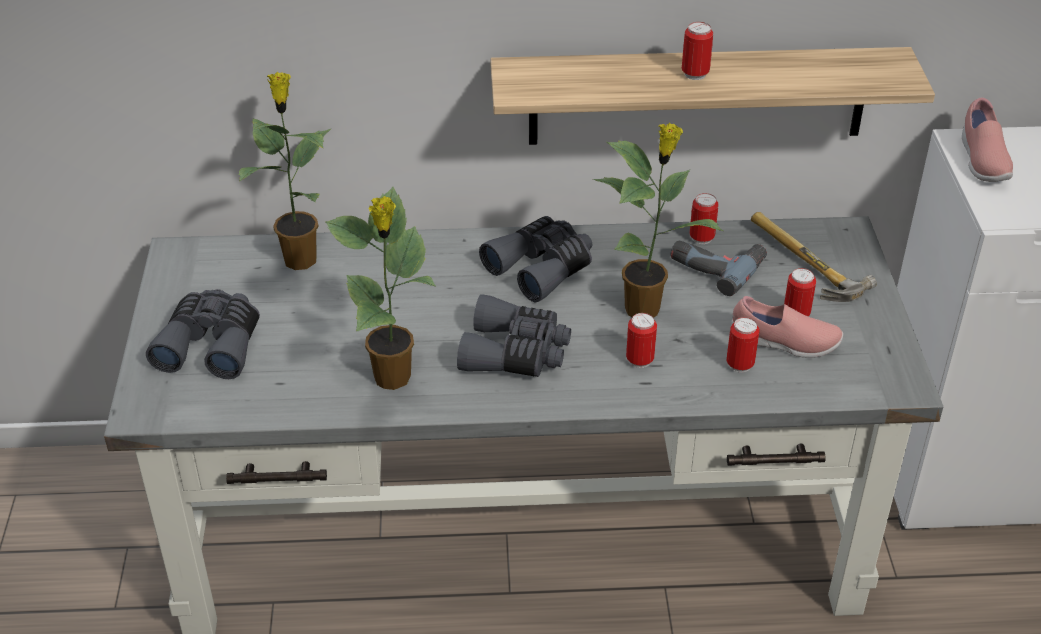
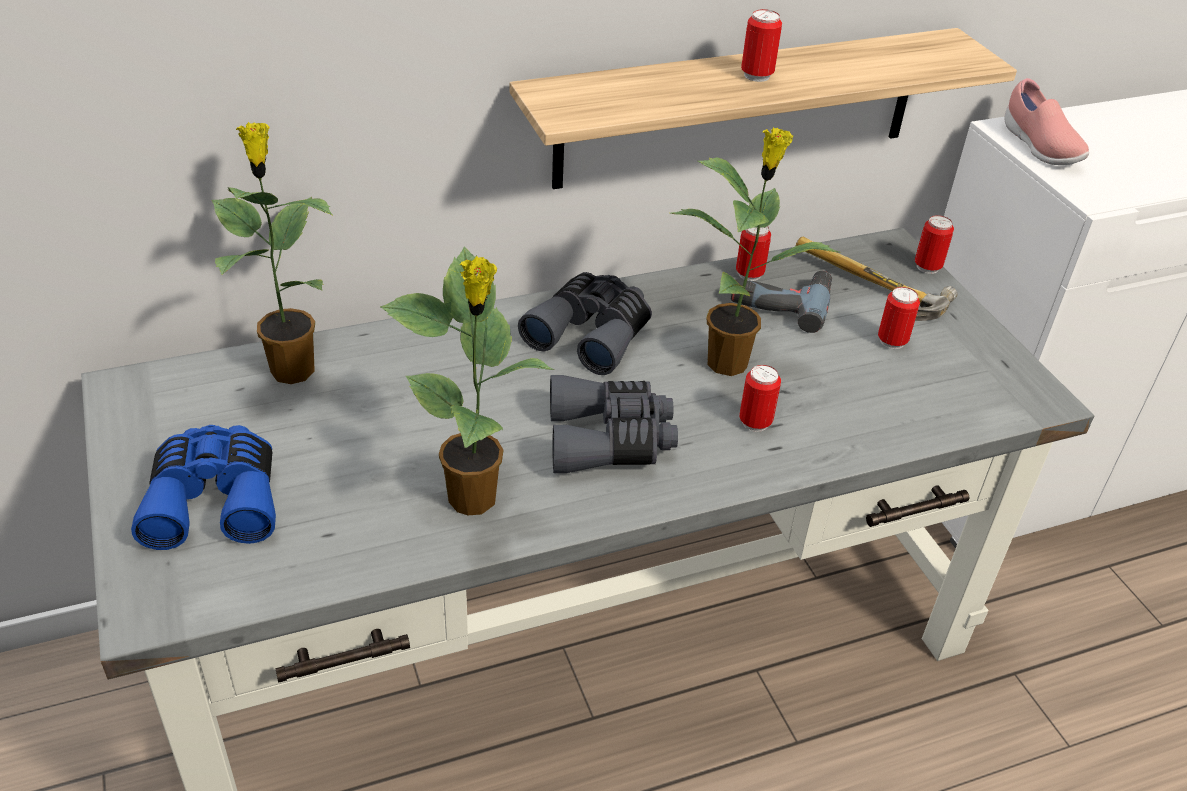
camera: 20 degrees left, 0 degrees up
(212, 344) = (214, 499): grey binoculars -> blue binoculars
(740, 365) = (865, 408): can -> can (927, 267)
(784, 343) = (898, 375): pink shoe -> none

